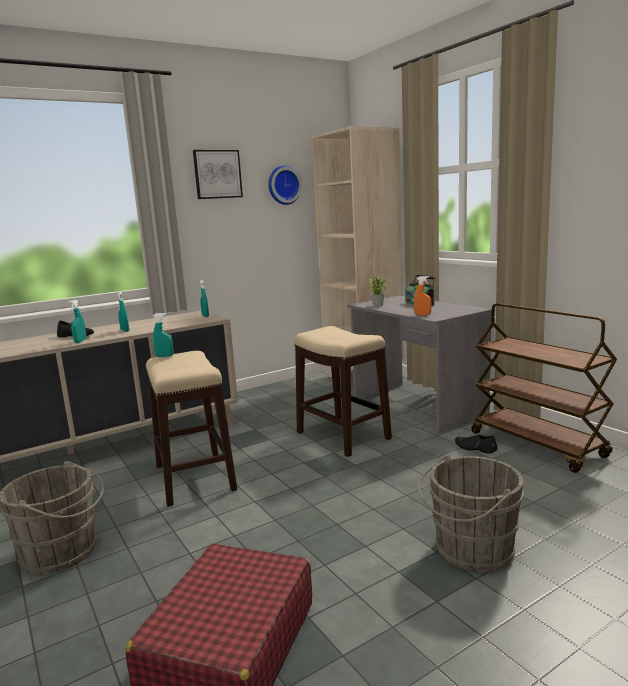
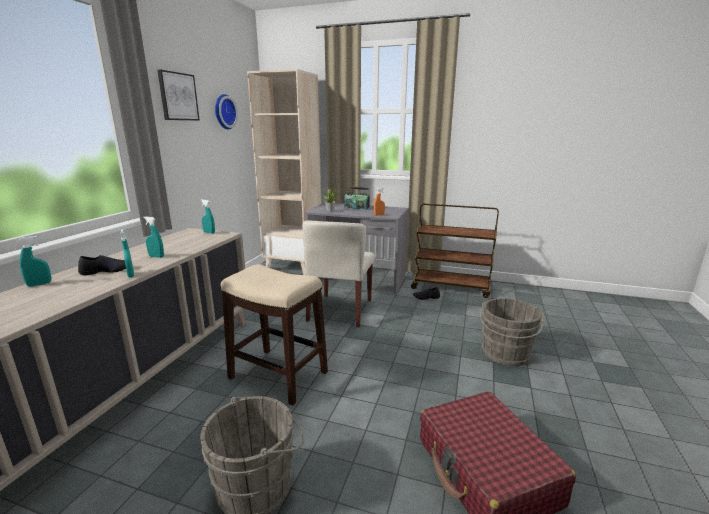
camera: 40 degrees left, 5 degrees up
(164, 356) = (239, 274): turquoise spray bottle -> turquoise spray bottle (39, 284)
(342, 435) = (340, 310): stool -> beige chair

